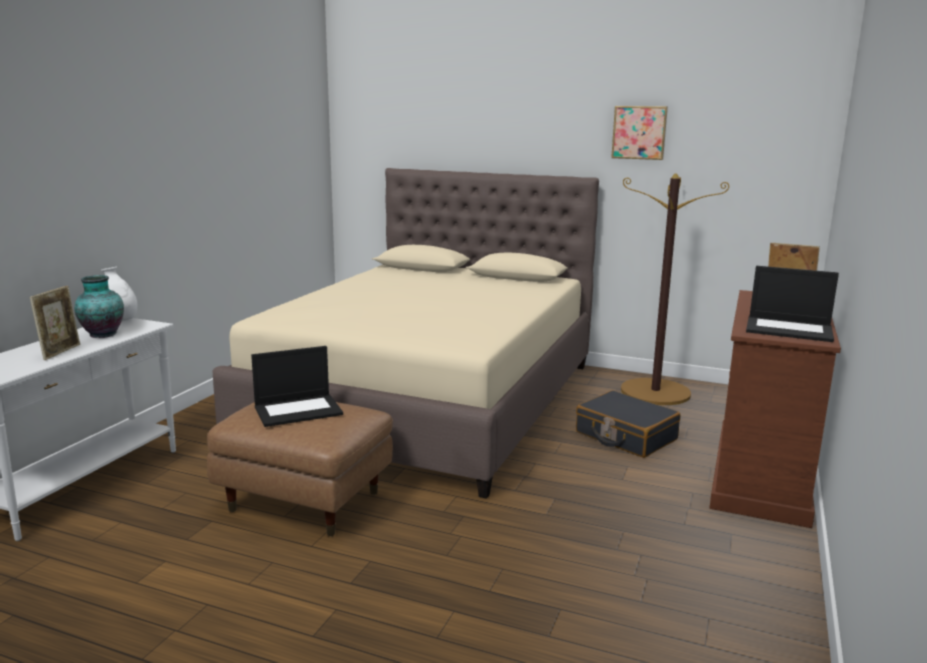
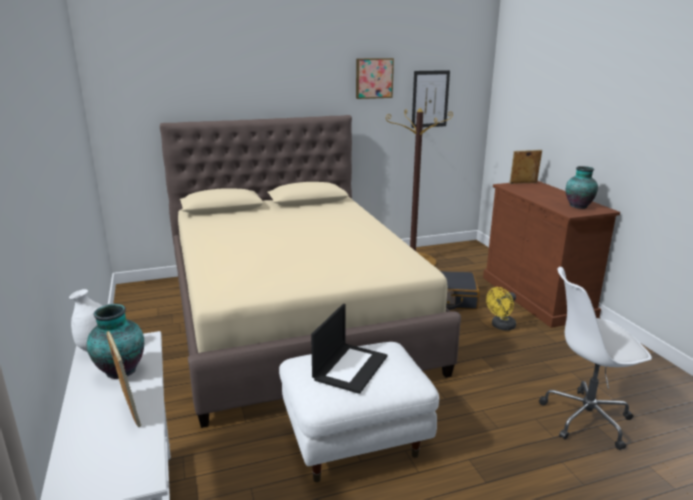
camera: 40 degrees left, 5 degrees up
(307, 502) = (356, 441): brown ottoman -> white ottoman
(557, 596) = (583, 419): none -> white office chair
(640, 483) = (501, 326): none -> yellow fan
(726, 166) = (430, 99): none -> picture
(790, 329) = (578, 206): laptop -> vase

